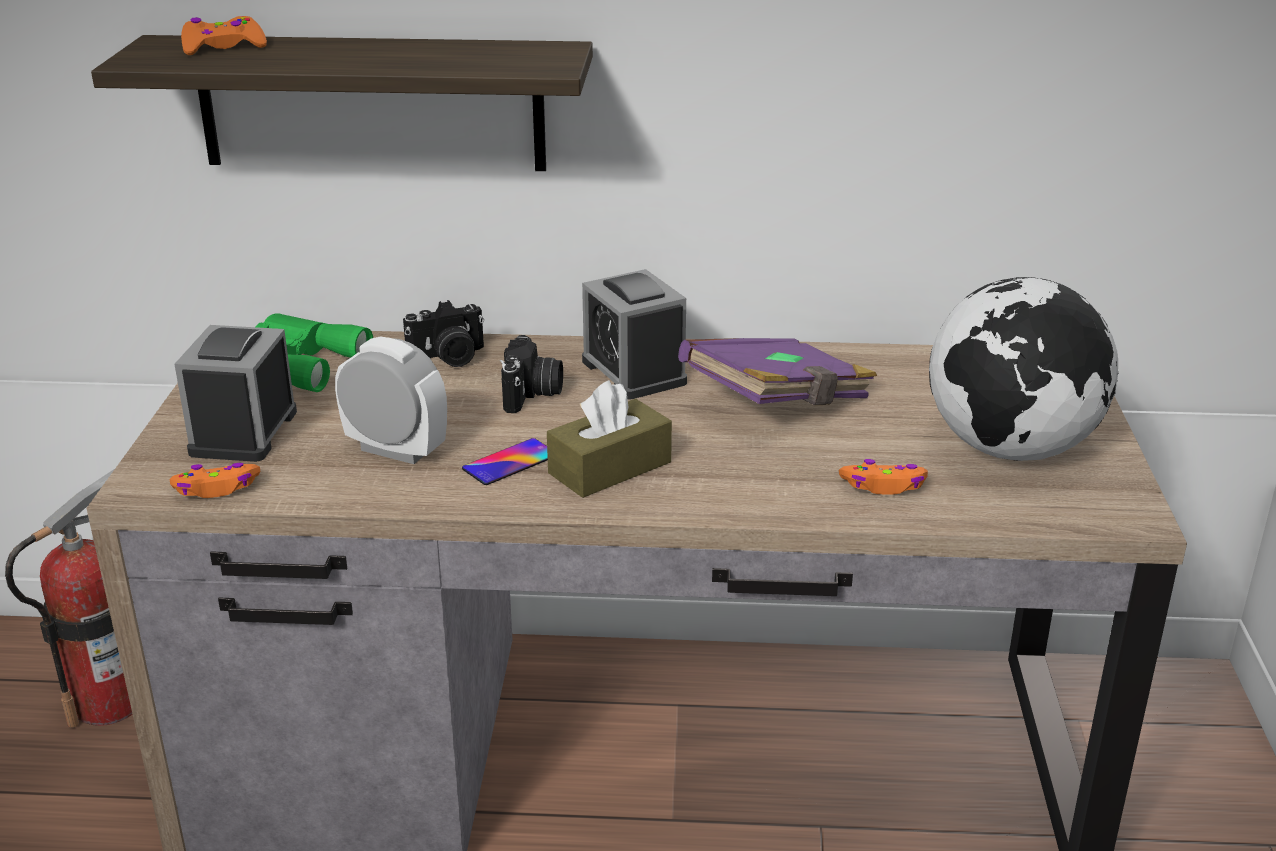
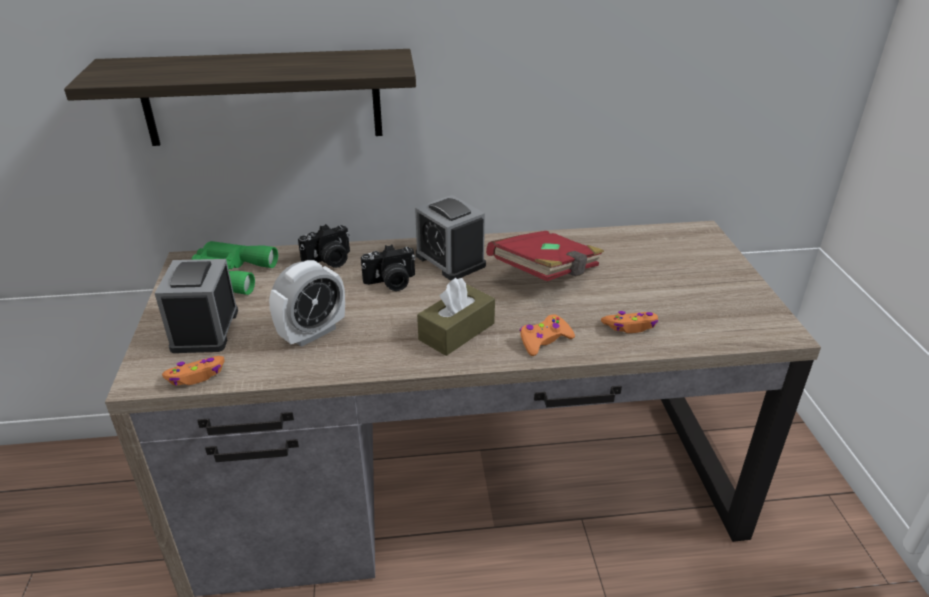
camera: 10 degrees left, 5 degrees up
(109, 702) = (122, 494): fire extinguisher -> none
(223, 47) = (157, 65): orange game controller -> orange game controller (544, 340)
(395, 450) = (312, 333): alarm clock -> alarm clock turned 120 degrees clockwise
(510, 462) = (391, 334): phone -> none
(532, 395) = (391, 283): camera -> camera turned 75 degrees clockwise
(779, 403) = (546, 274): purple book -> red book
(1011, 449) = (695, 293): globe -> none

